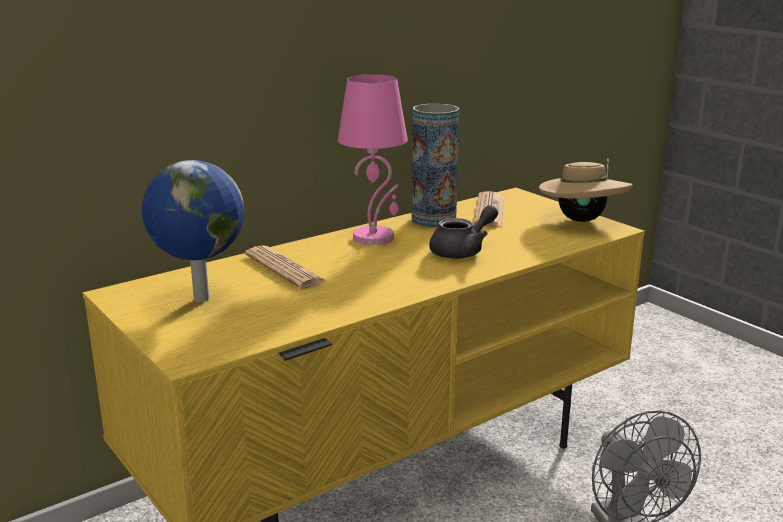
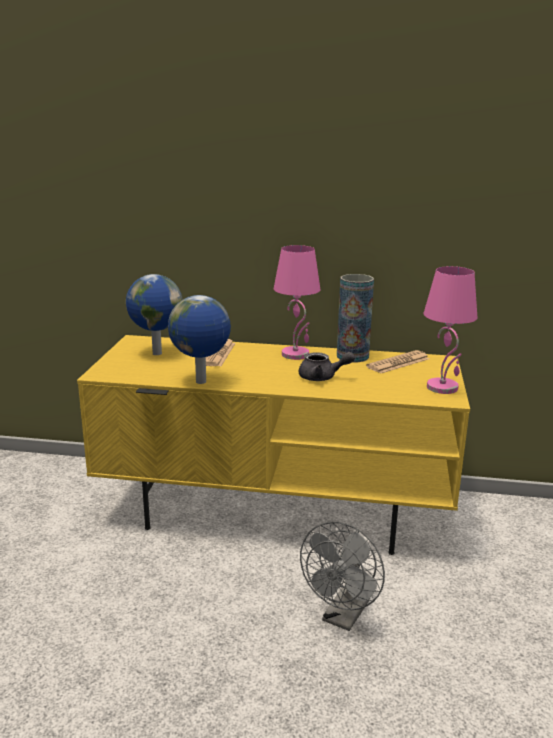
camera: 45 degrees right, 0 degrees up
(354, 309) = (201, 382): none -> globe
(582, 220) = (443, 387): beige hat -> pink table lamp

